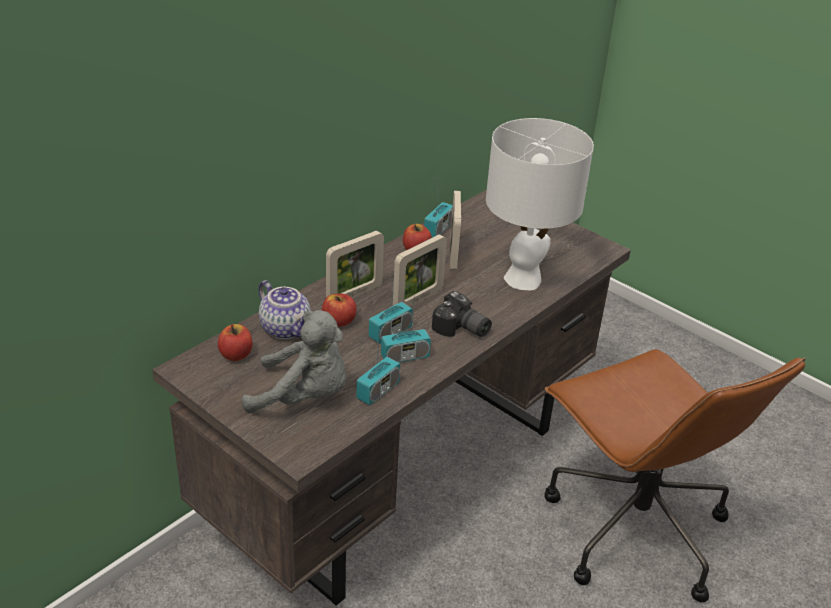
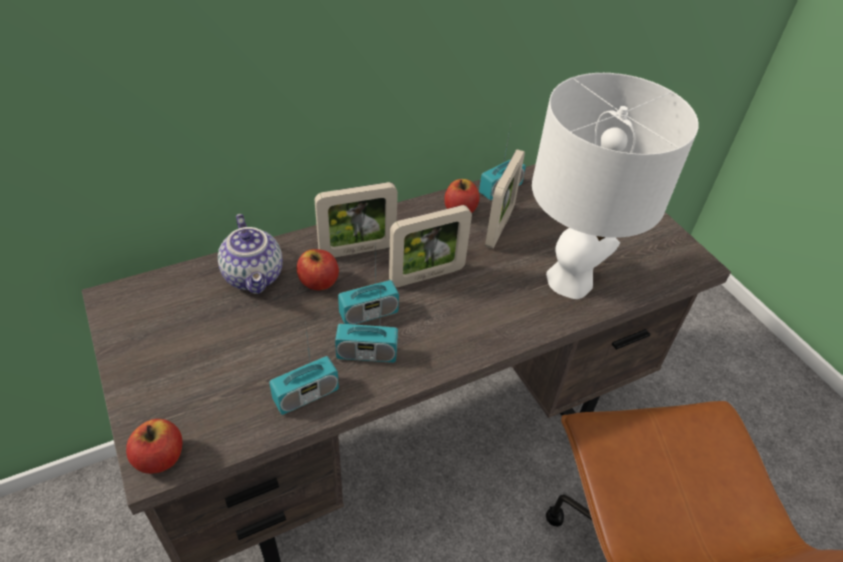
camera: 20 degrees right, 10 degrees up
(236, 355) = (179, 296): apple -> apple (160, 458)
(304, 397) = (215, 377): grey plush toy -> none
(461, 330) = (456, 333): camera -> none

